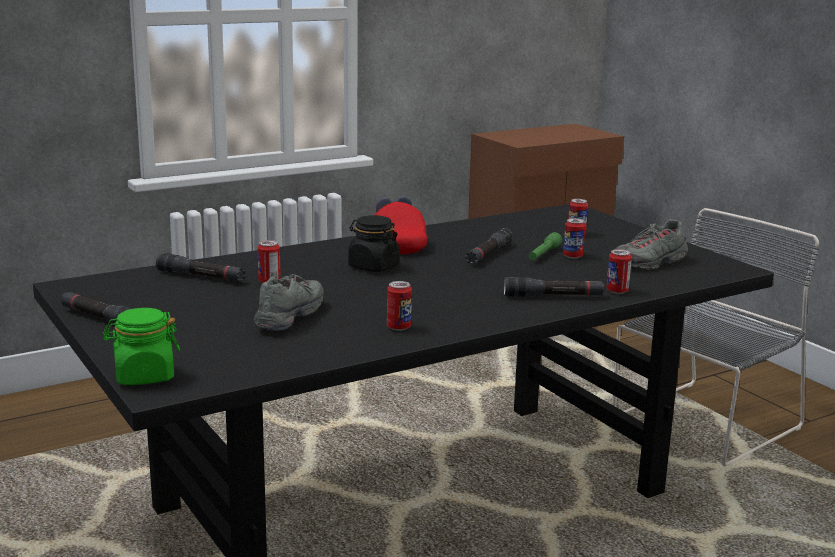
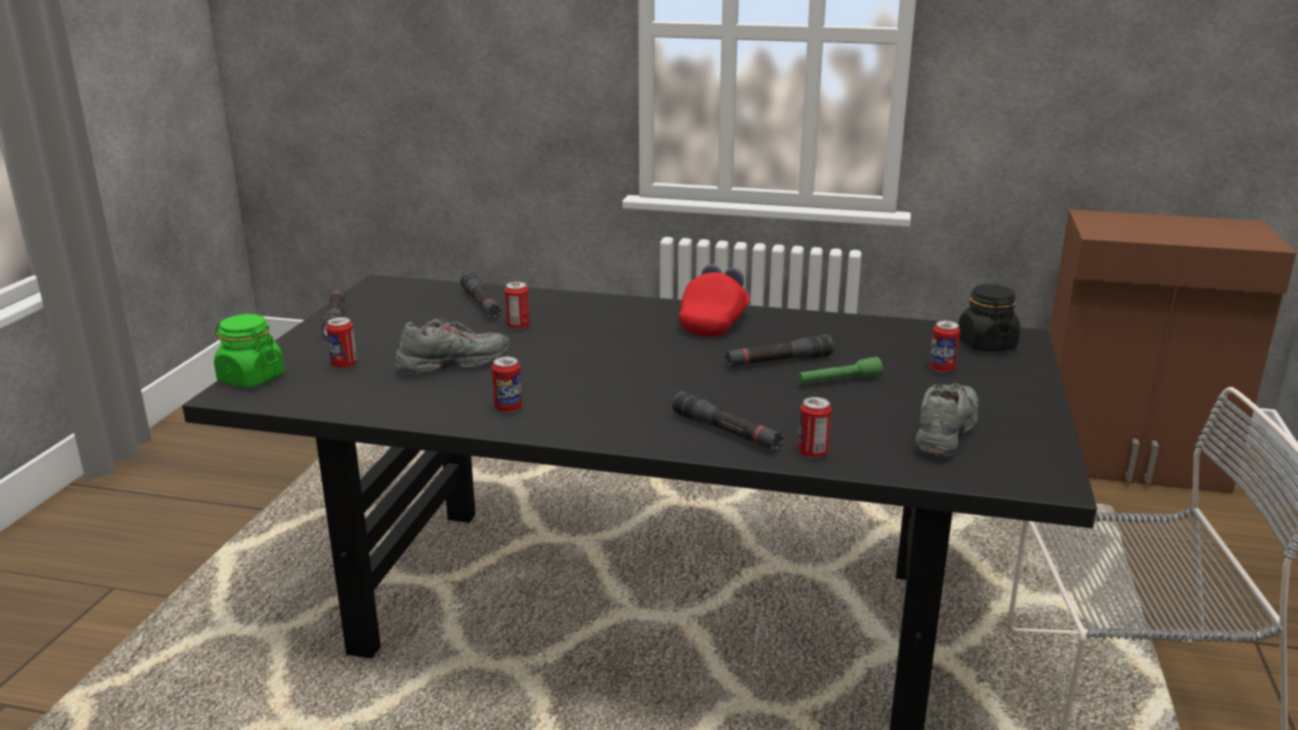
camera: 45 degrees right, 5 degrees up
(373, 266) = (636, 339): black jar -> black jar (986, 344)
(573, 256) = (867, 394): can -> can (344, 365)
(650, 263) = (944, 434): grey shoe -> grey shoe turned 105 degrees clockwise

